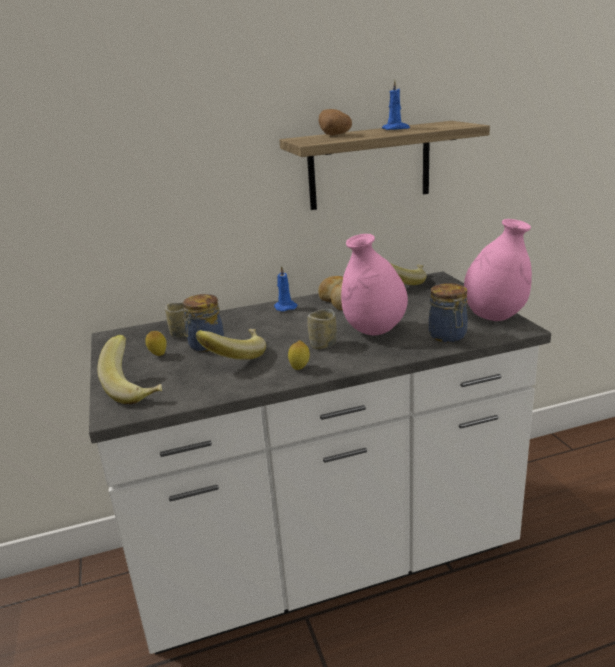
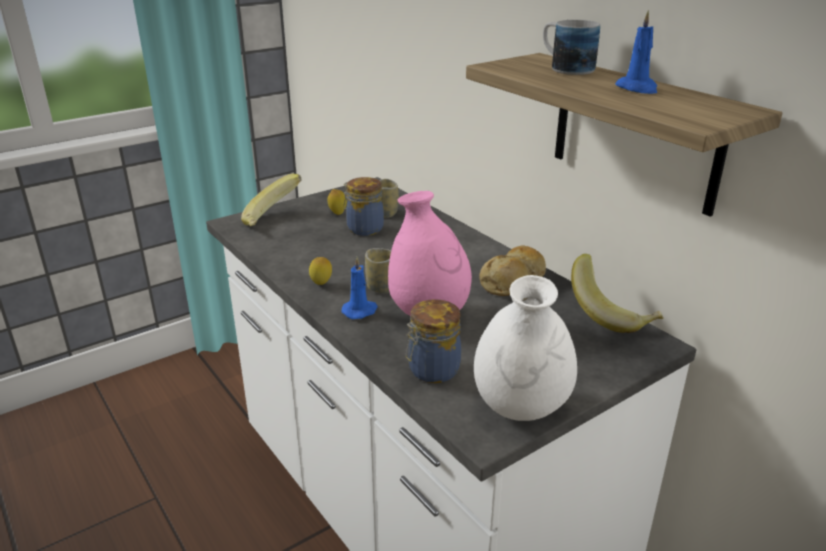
camera: 70 degrees right, 5 degrees up
(234, 357) = (341, 247): banana -> none
(285, 307) = (478, 249): blue candle -> blue candle (360, 311)
(333, 135) = (565, 68): potato -> mug
(495, 316) = (520, 408): pink vase -> white vase

